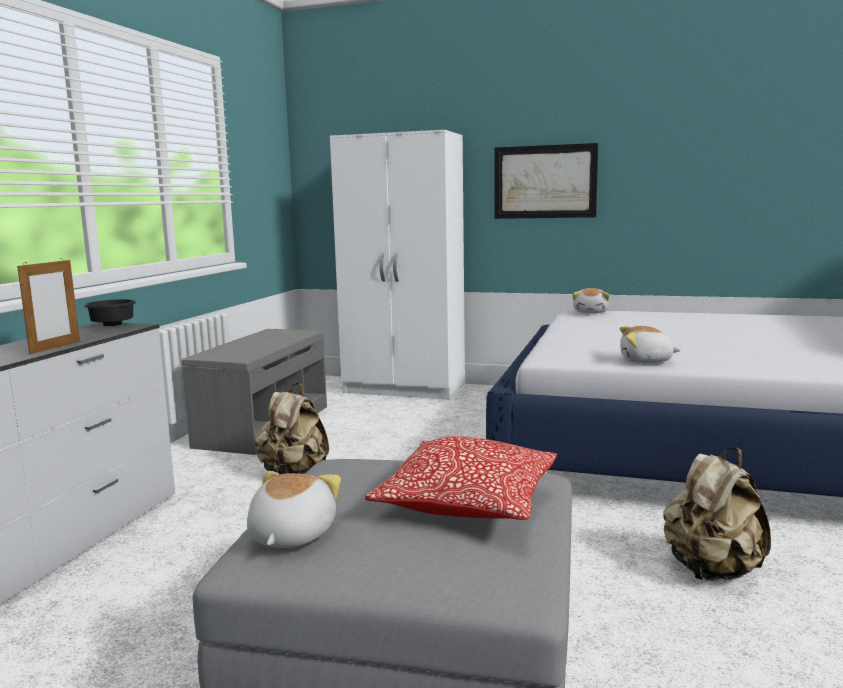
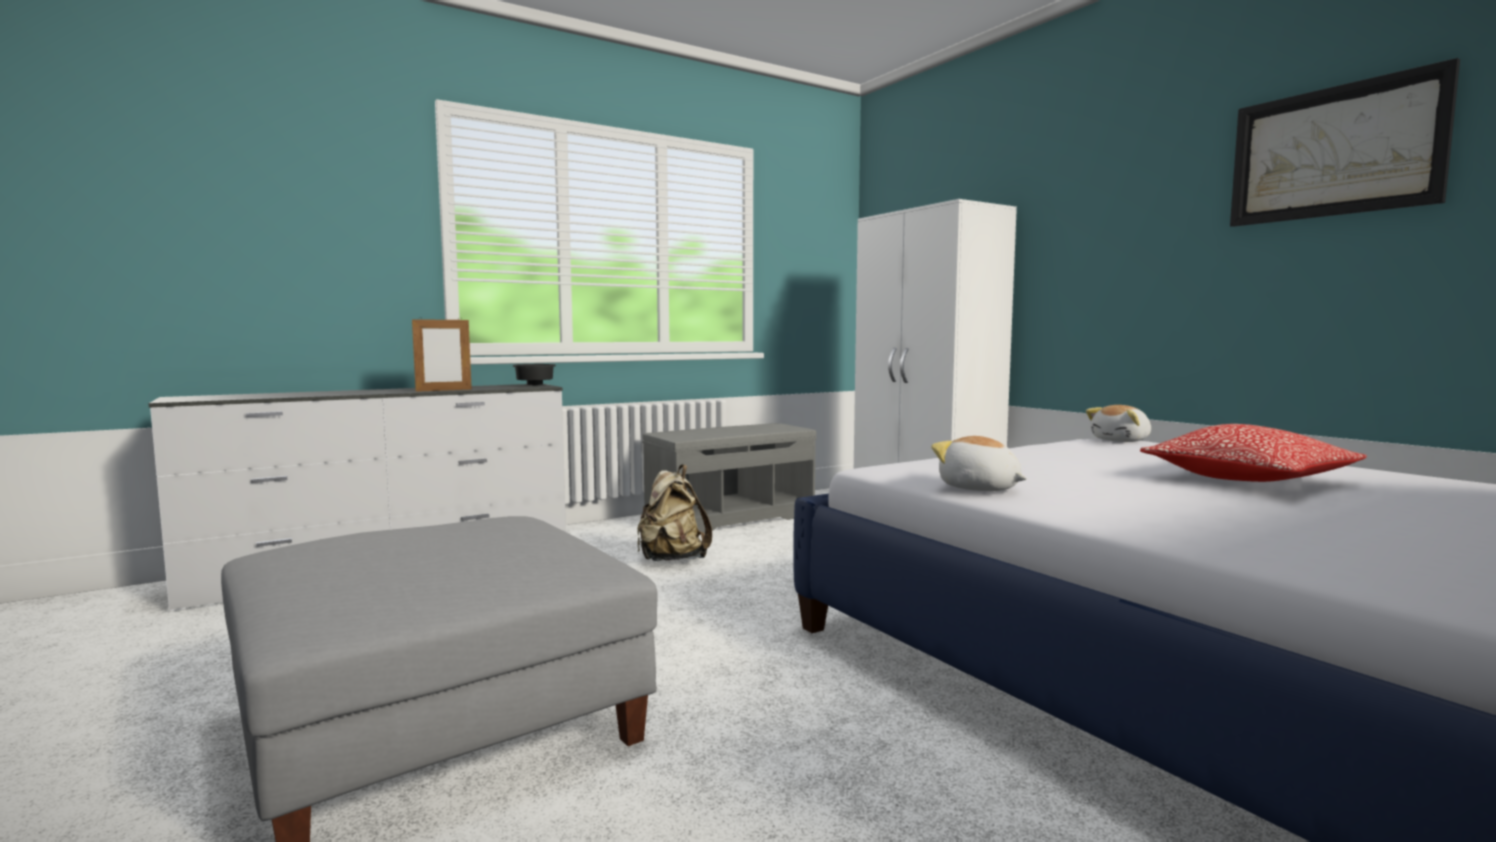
camera: 40 degrees right, 5 degrees down
(290, 536) = (321, 544): plush toy -> none
(468, 502) = (469, 562): pillow -> pillow (1248, 479)
(545, 182) = (1113, 260): picture -> picture (1334, 152)
(712, 571) = (868, 800): beige backpack -> none

